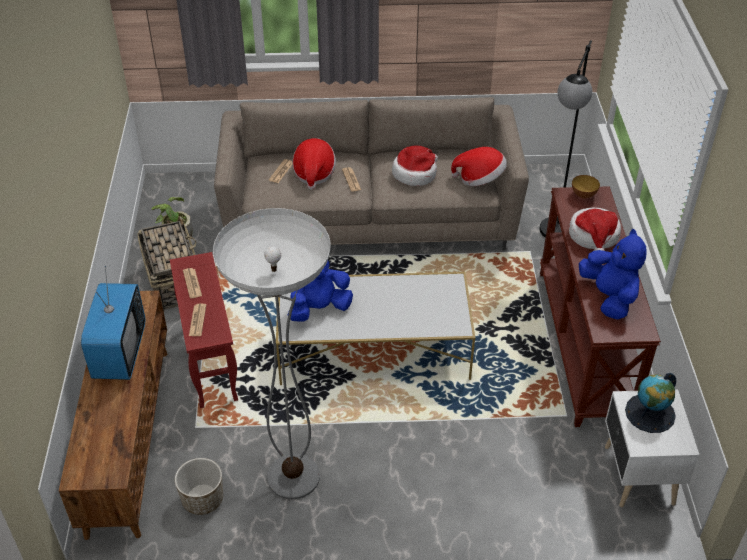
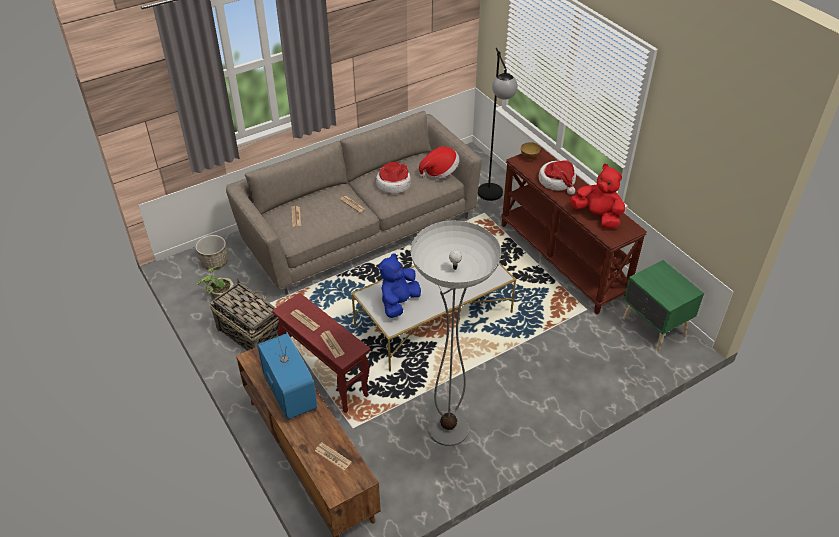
camera: 30 degrees left, 0 degrees up
(105, 438) = (333, 456): none -> newspaper
(203, 499) = (398, 474): planter -> planter (215, 262)
(314, 173) = (321, 209): hat -> none
(609, 297) = (597, 216): blue plush toy -> red plush toy
(637, 476) = (653, 328): white nightstand -> green nightstand
(650, 413) = (659, 280): globe -> none

